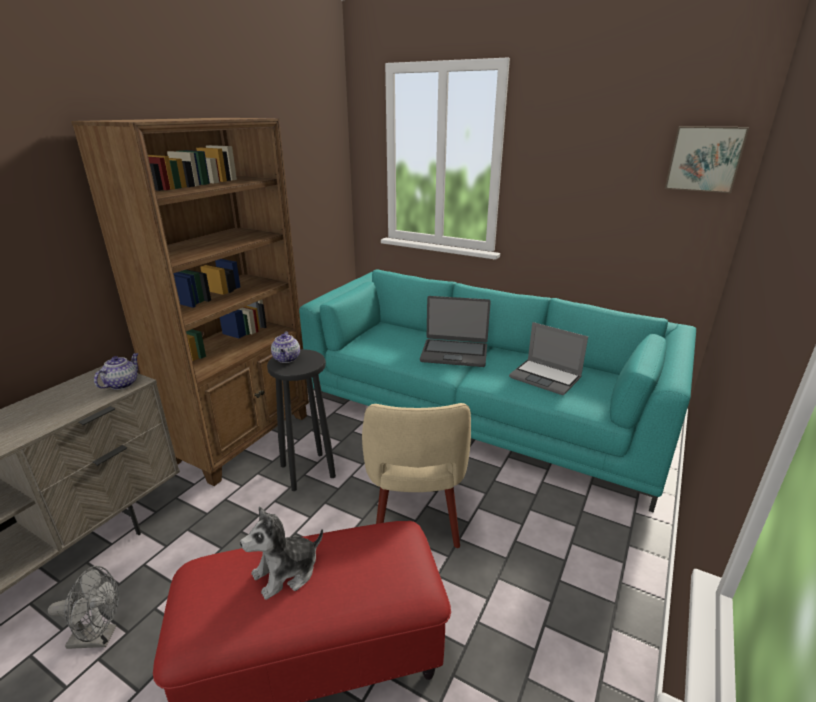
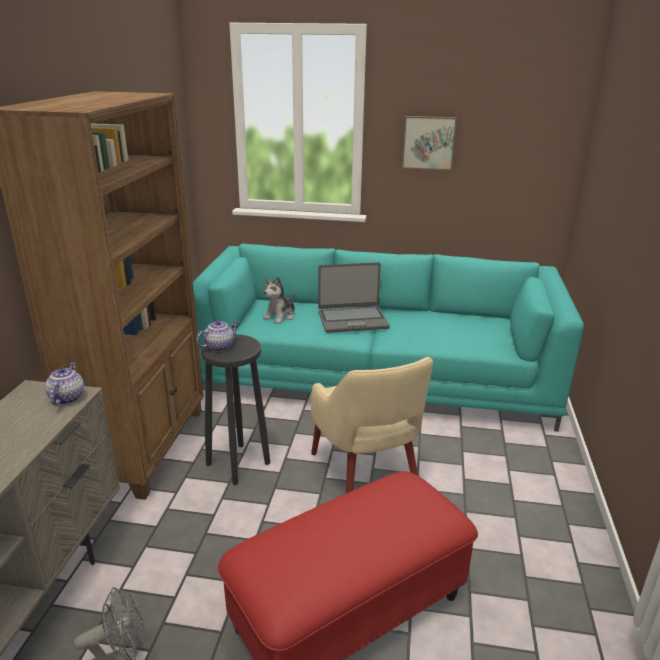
camera: 20 degrees left, 0 degrees up
(286, 572) = (336, 532): plush toy -> plush toy (280, 316)
(287, 359) = (219, 346): teapot -> teapot turned 105 degrees counterclockwise
(546, 378) = (448, 330): laptop -> none
(704, 159) = (548, 119): picture -> picture (428, 142)

